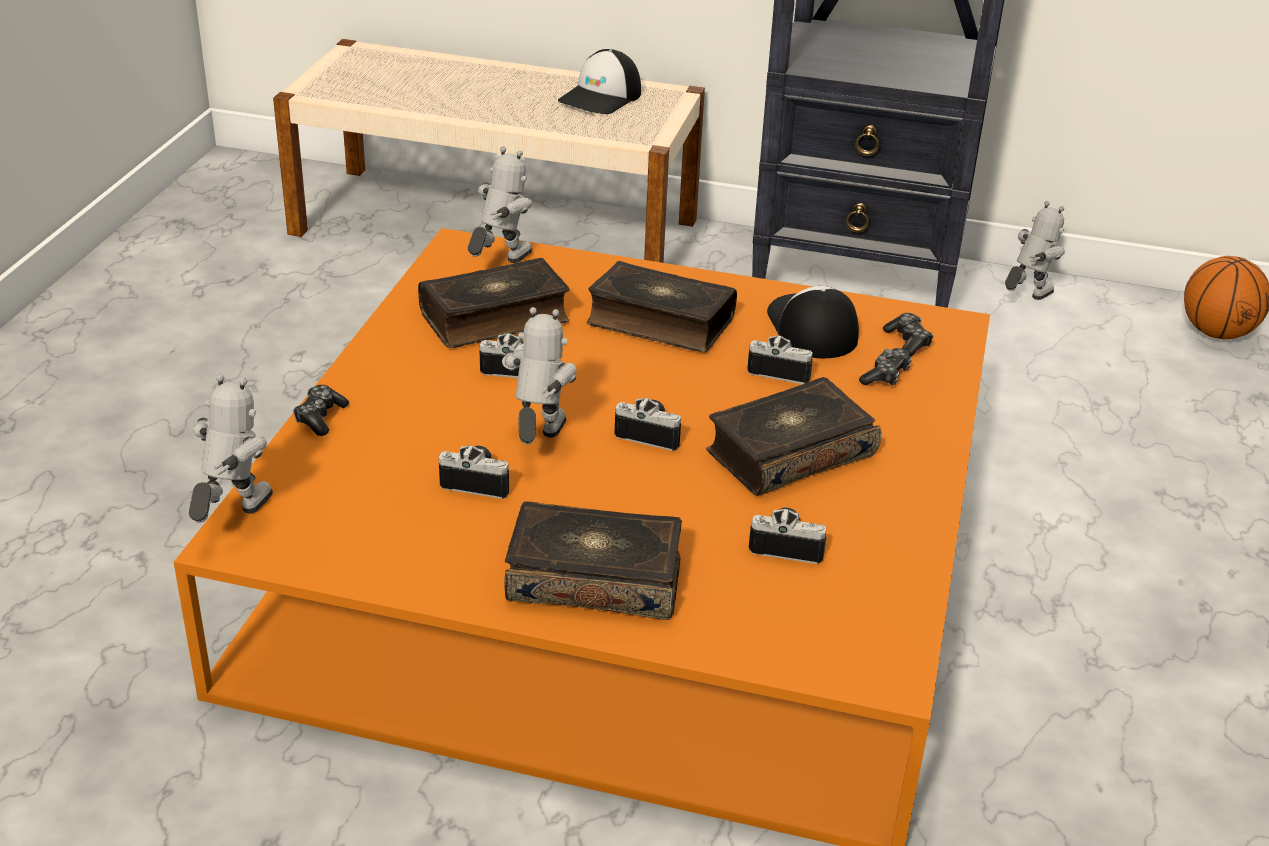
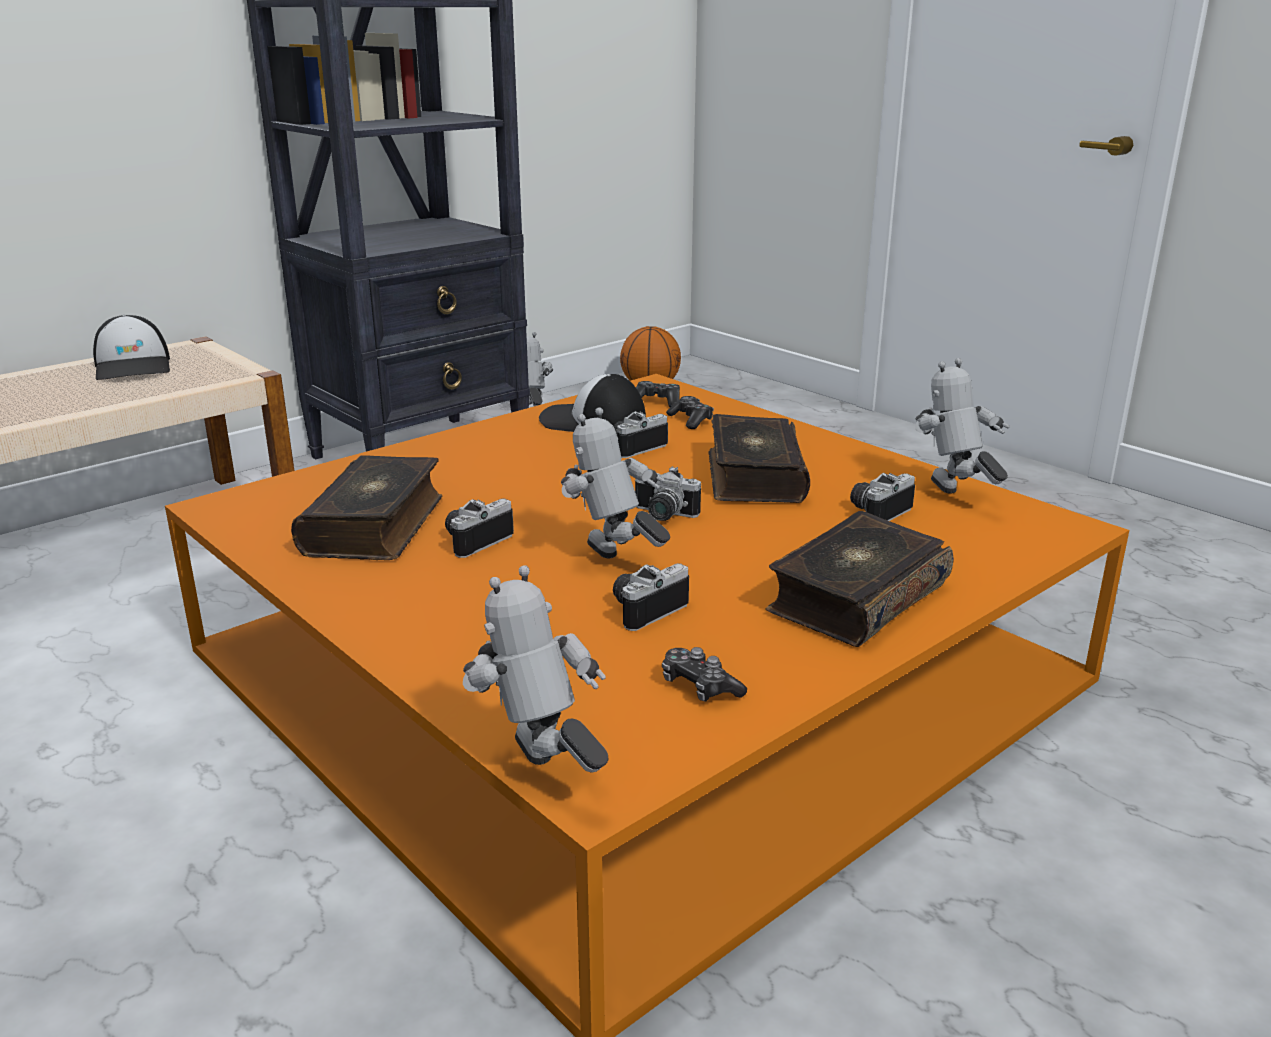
camera: 55 degrees left, 10 degrees down
(320, 417) = (413, 664): game controller -> game controller (699, 687)
(500, 264) = (286, 498): toy robot -> toy robot (952, 498)
(651, 433) = (662, 515): camera -> camera turned 120 degrees counterclockwise
(660, 322) = (499, 465): book -> none

